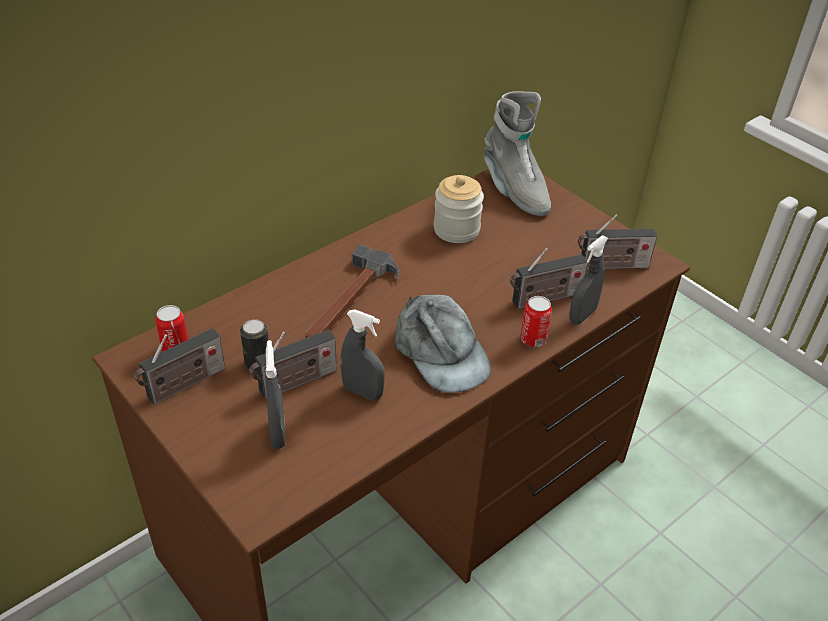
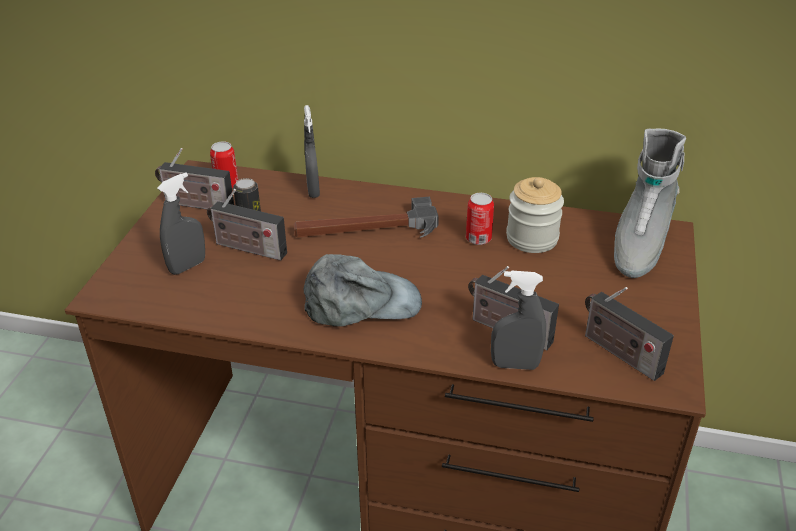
camera: 55 degrees right, 5 degrees down
(362, 392) = (271, 284): grey spray bottle -> grey spray bottle (313, 190)
(440, 352) = (361, 302): grey cap -> grey cap turned 120 degrees counterclockwise
(533, 339) = (442, 347): can -> can (478, 239)

